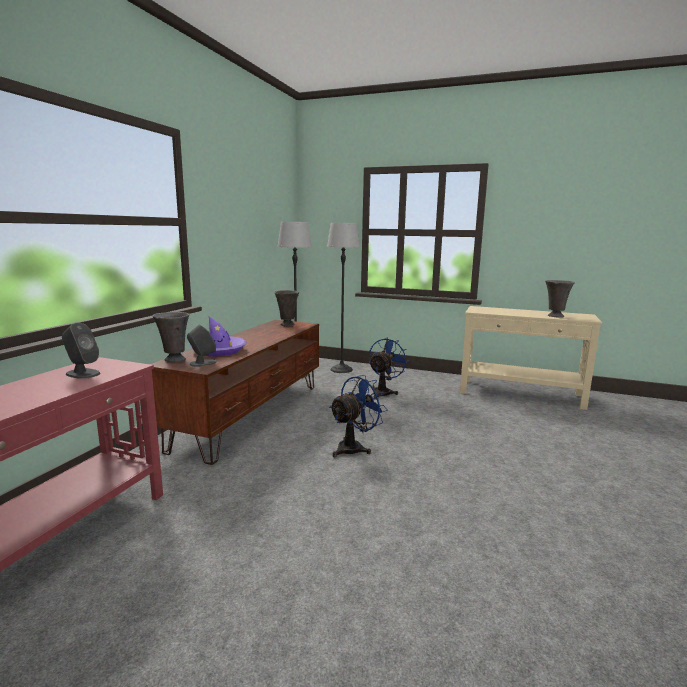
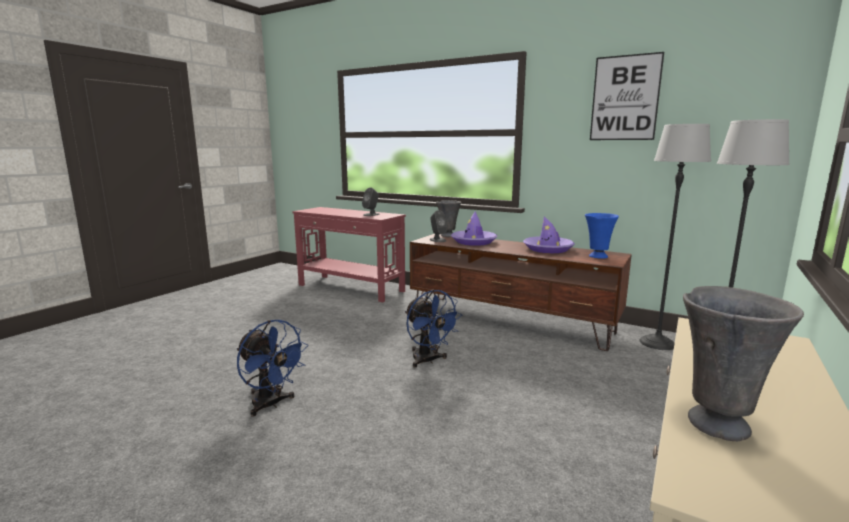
camera: 100 degrees right, 0 degrees up
(242, 196) = (625, 98): none -> picture
(259, 333) = (548, 249): none -> purple hat
(287, 325) = (597, 256): grey vase -> blue vase
(384, 392) = (614, 399): blue fan -> blue fan (271, 404)

